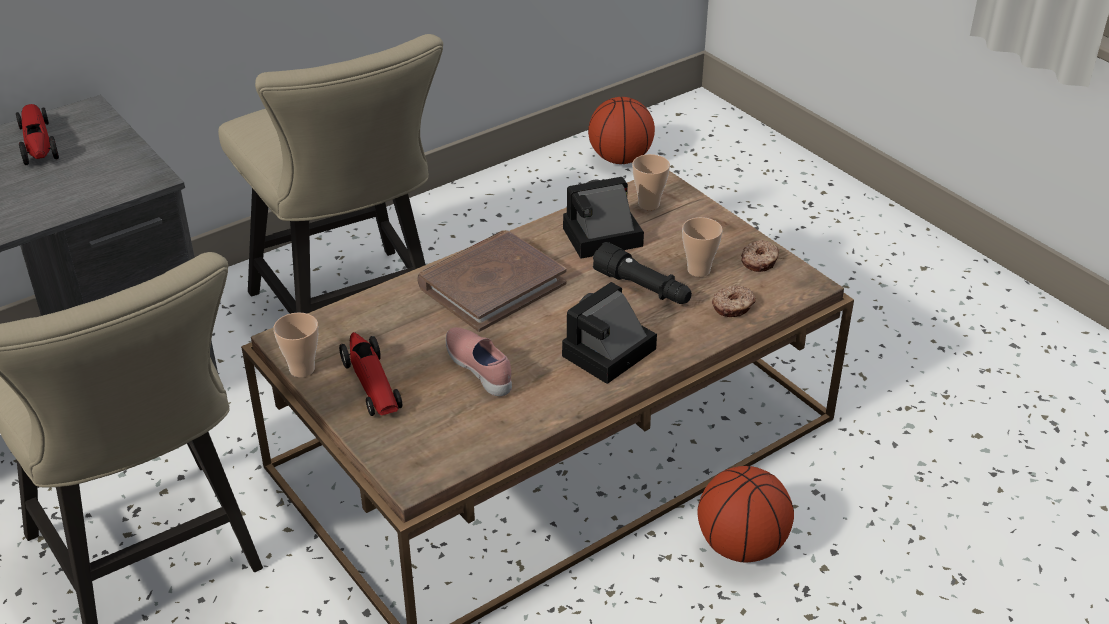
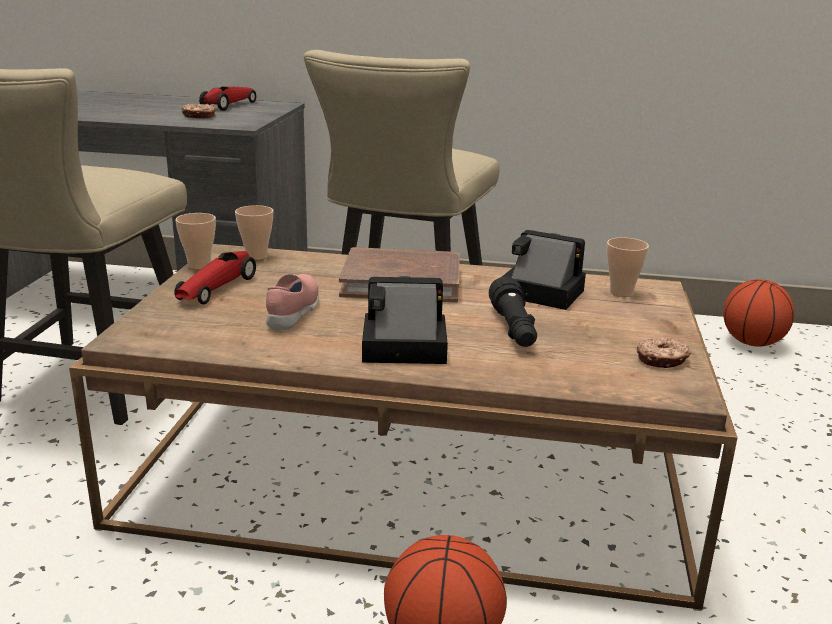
camera: 45 degrees right, 15 degrees down
(698, 270) = (588, 340): cup -> cup (256, 256)
(733, 307) = (574, 373): donut -> donut (199, 116)

